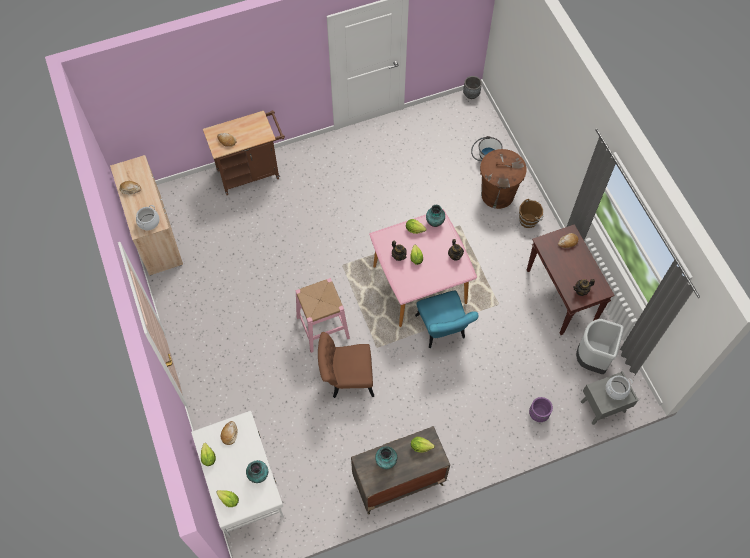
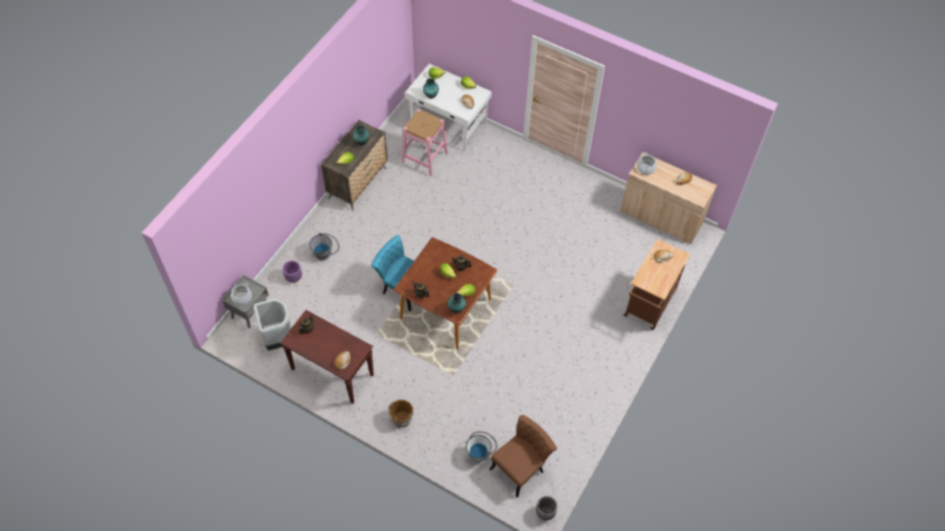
camera: 140 degrees right, 5 degrees down
(323, 327) = (486, 236): pink stool -> pink stool (424, 158)
(346, 378) = (441, 216): brown chair -> brown chair (521, 467)
(419, 284) = (446, 309): pink dining table -> brown dining table
(489, 418) = (326, 253): none -> grey bucket
(497, 194) = (444, 425): brown trash can -> none

